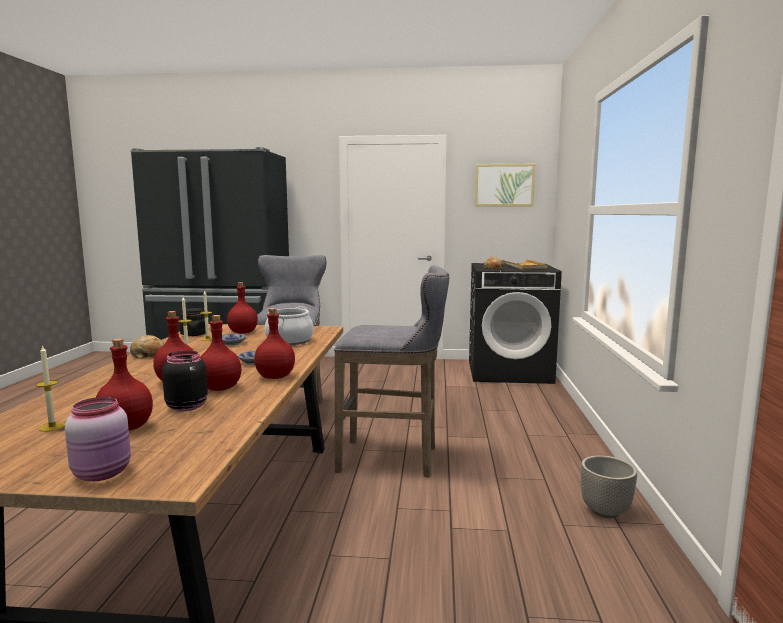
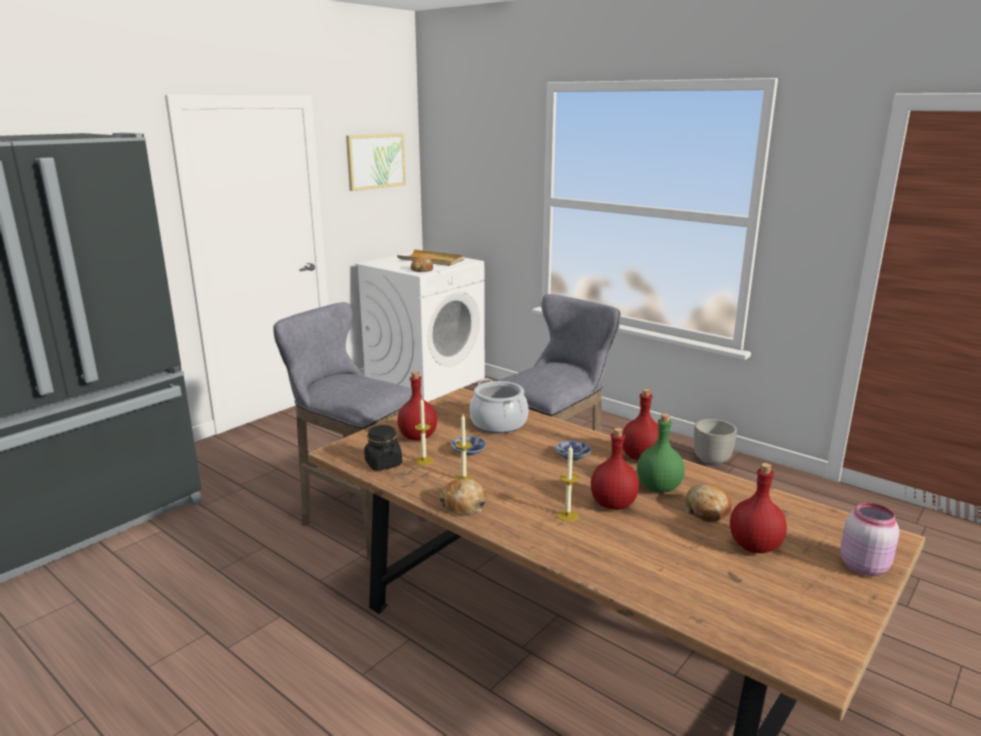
camera: 55 degrees left, 10 degrees up
(52, 427) = (727, 584): candle -> candle (567, 515)
(187, 406) = (707, 511): black jar -> bread
(220, 388) = (658, 487): red bottle -> green bottle
(509, 371) = (425, 380): black washing machine -> white washing machine

